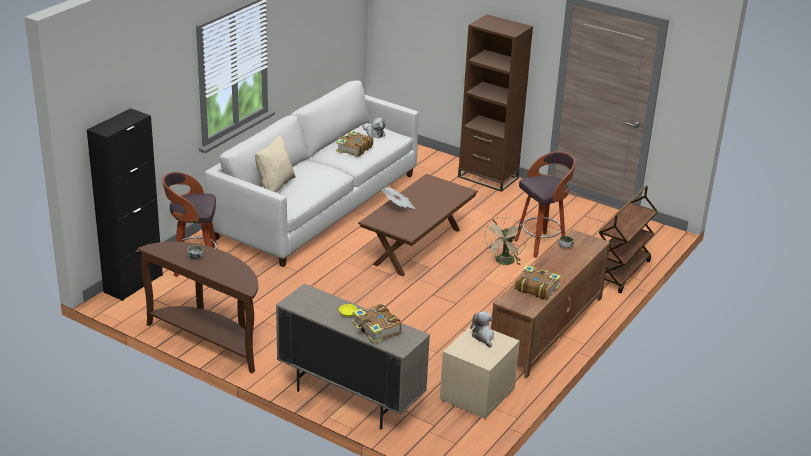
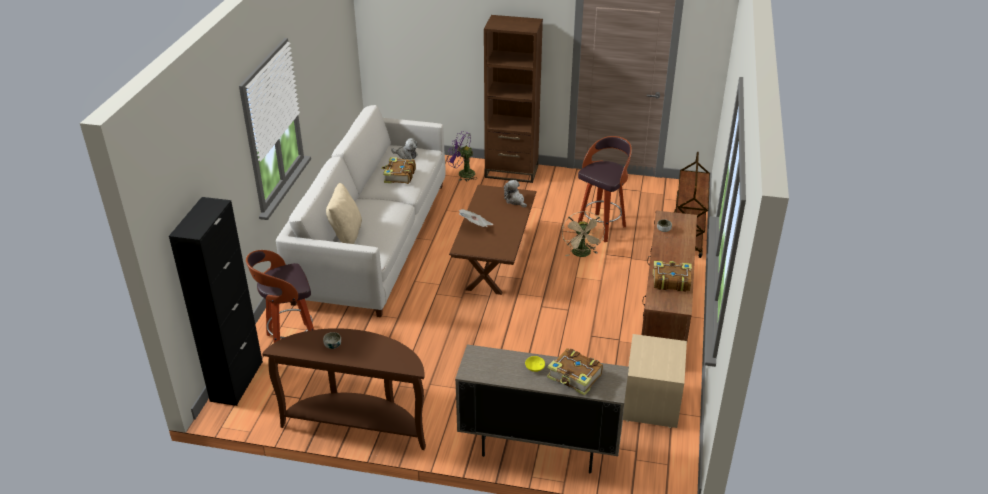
camera: 20 degrees left, 5 degrees up
(439, 169) = (462, 173): none -> purple fan
(483, 336) = (652, 347): plush toy -> plush toy (515, 200)

